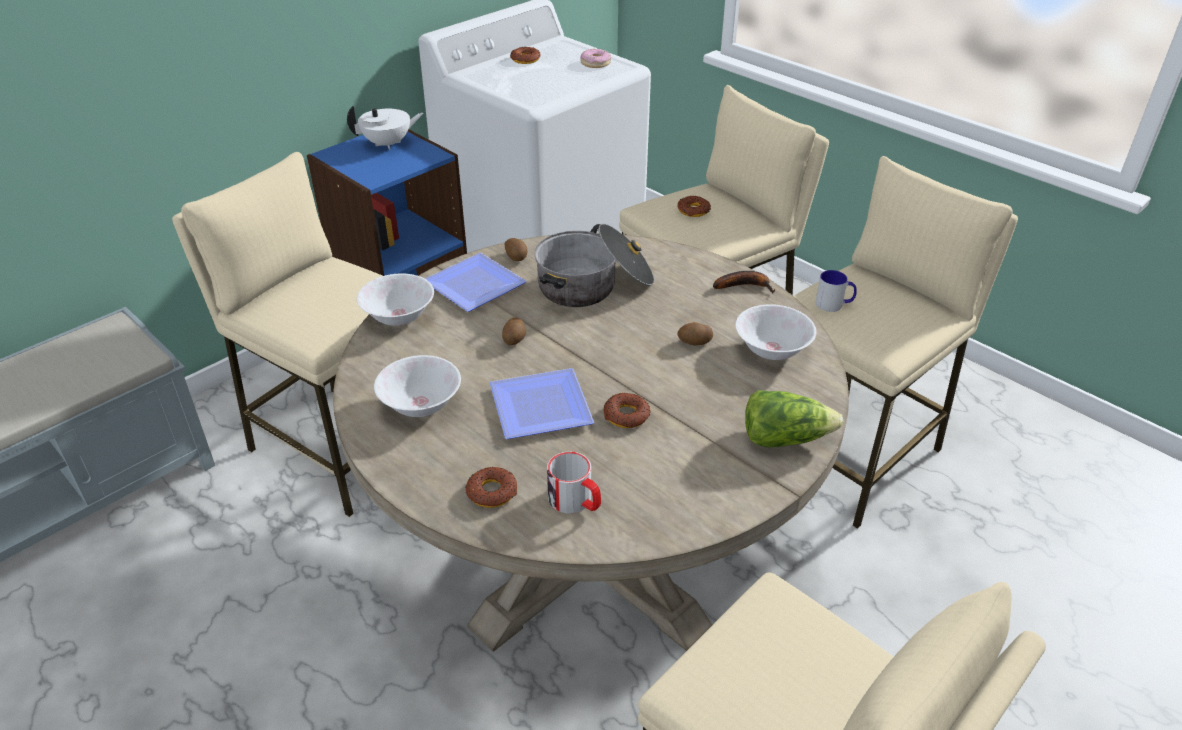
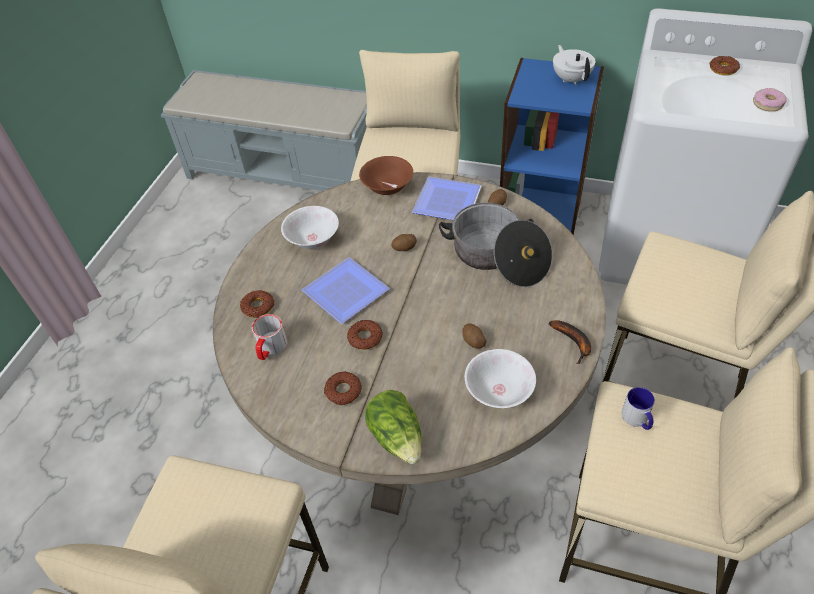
camera: 65 degrees right, 10 degrees up
(388, 144) = (571, 79): white teapot -> white teapot turned 150 degrees counterclockwise
(399, 317) = (387, 188): white bowl -> brown bowl
(693, 210) = (690, 272): donut -> donut (343, 391)

